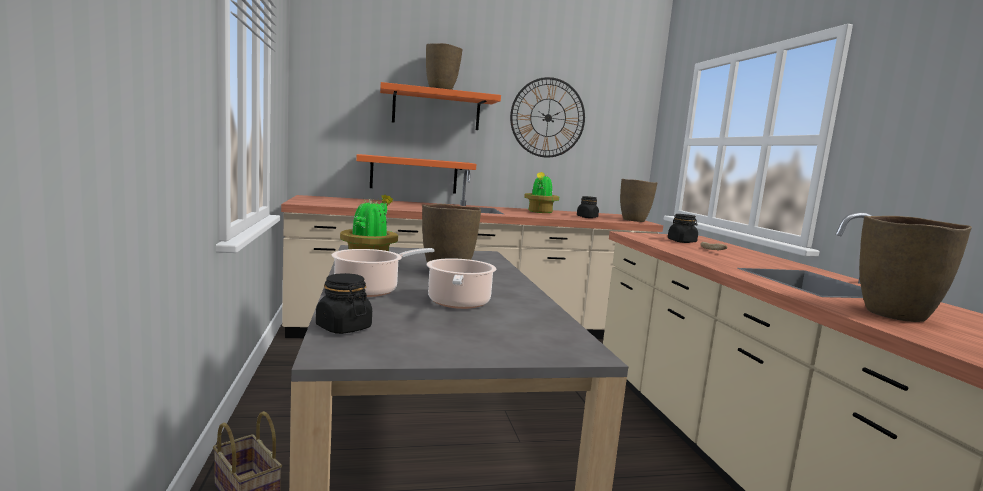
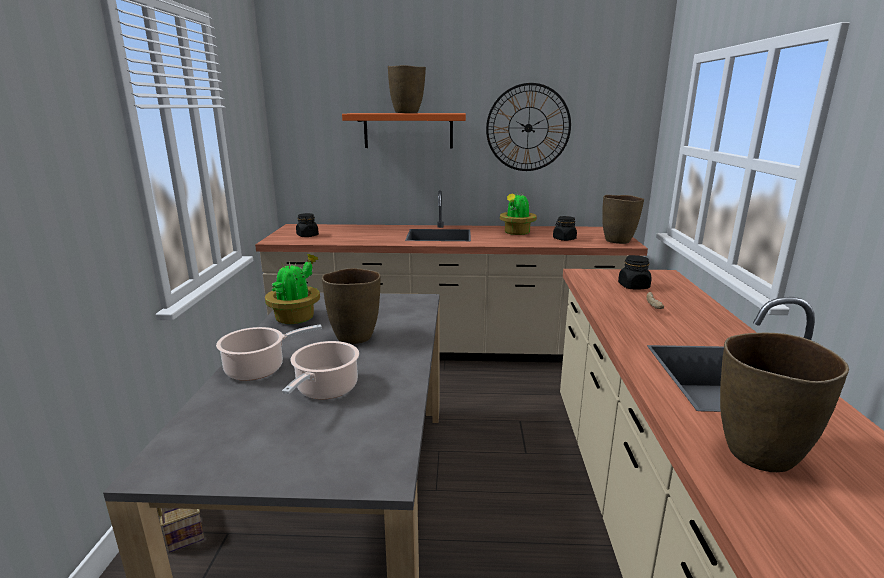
camera: 15 degrees right, 10 degrees up
(343, 327) = (190, 430): black jar -> black jar (307, 235)
(414, 174) = (391, 198): orange shelf -> none

